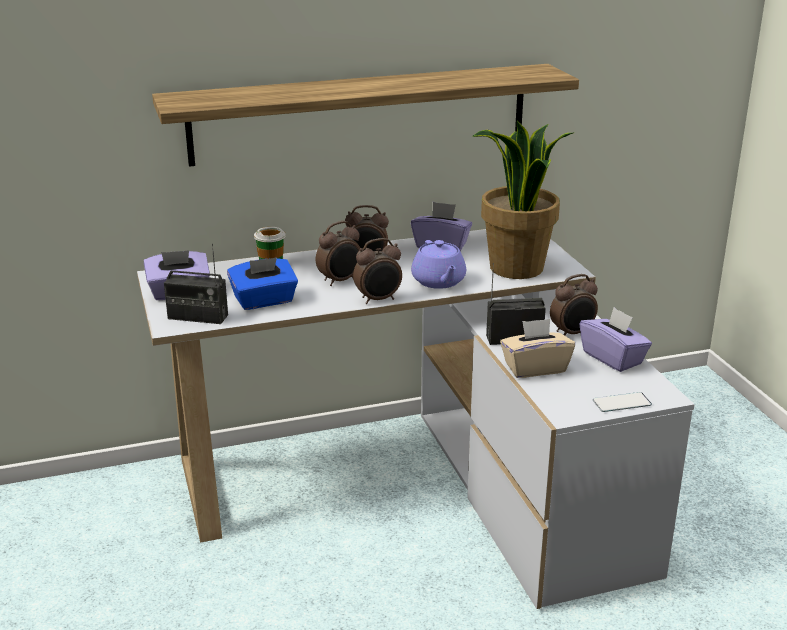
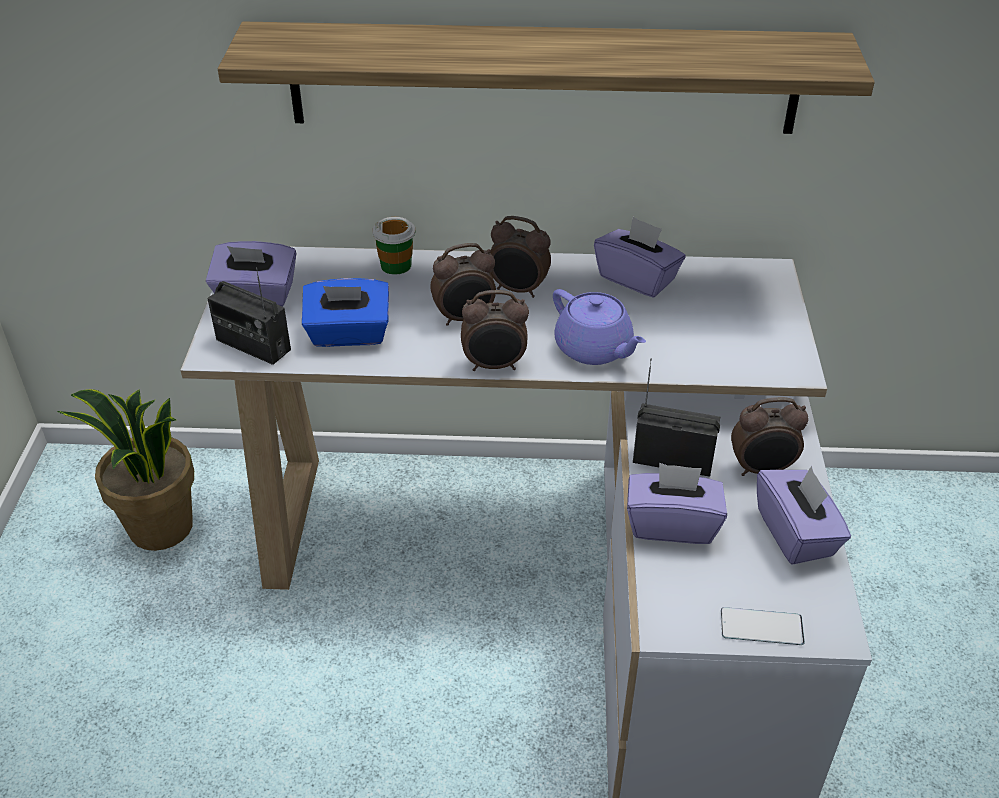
camera: 20 degrees right, 15 degrees up
(439, 282) = (594, 349): purple teapot -> purple teapot turned 45 degrees counterclockwise
(516, 269) = (718, 347): potted plant -> potted plant (160, 528)
(535, 368) = (672, 524): beige tissue box -> purple tissue box

